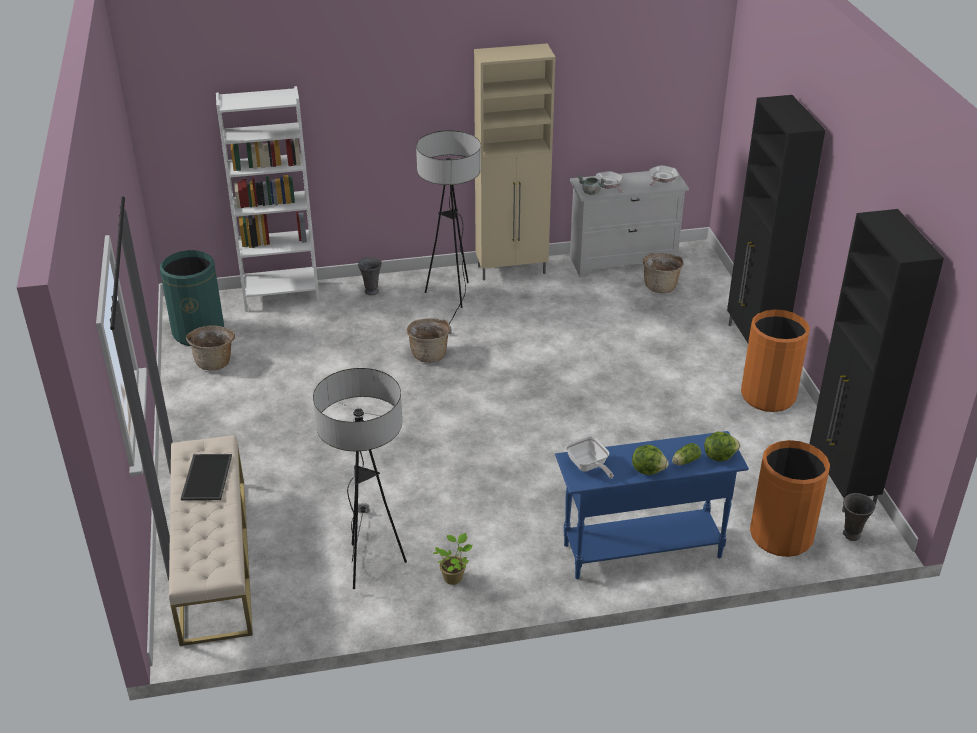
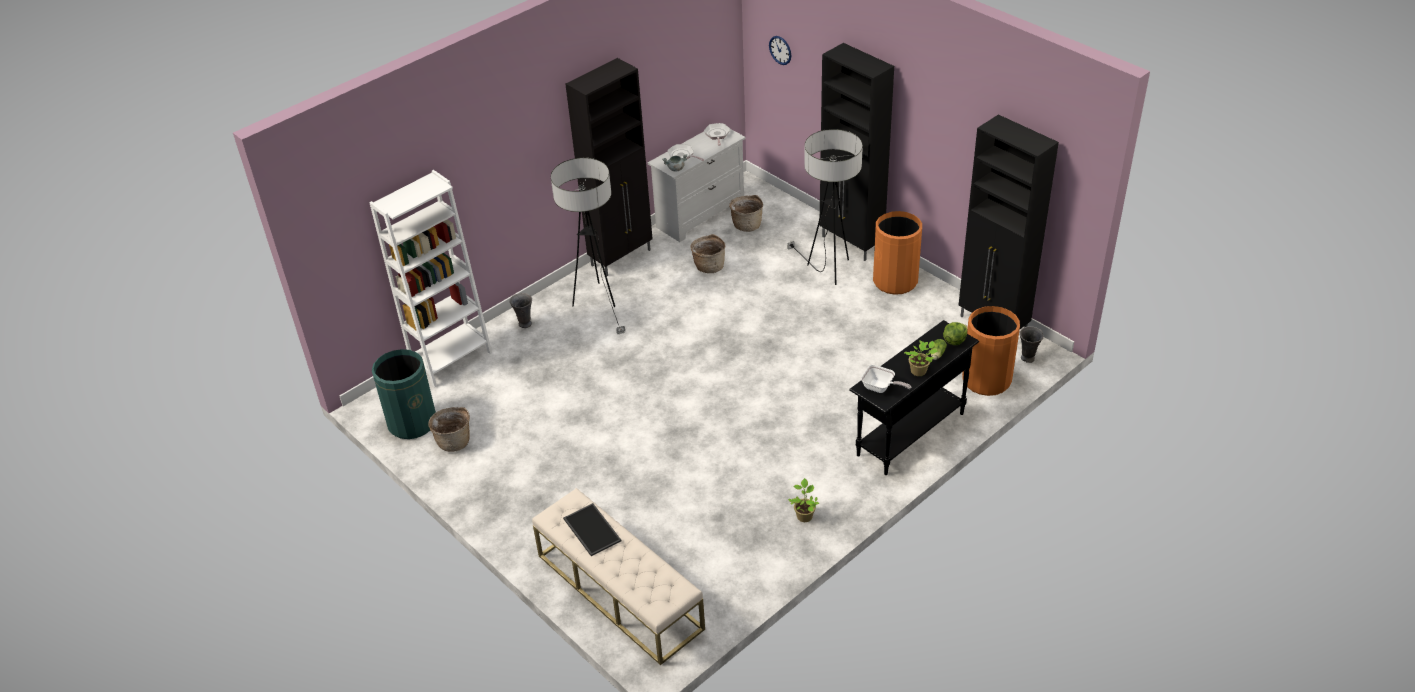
camera: 30 degrees left, 5 degrees up
(370, 565) = (739, 537): floor lamp -> floor lamp (828, 271)
(429, 354) = (624, 356): basket -> basket (709, 266)
(512, 270) = (622, 257): beige cabinet -> black cabinet
(641, 551) = (910, 434): blue console table -> black console table
(648, 470) = (919, 371): lettuce -> potted plant
(749, 99) = (780, 50): none -> wall clock

